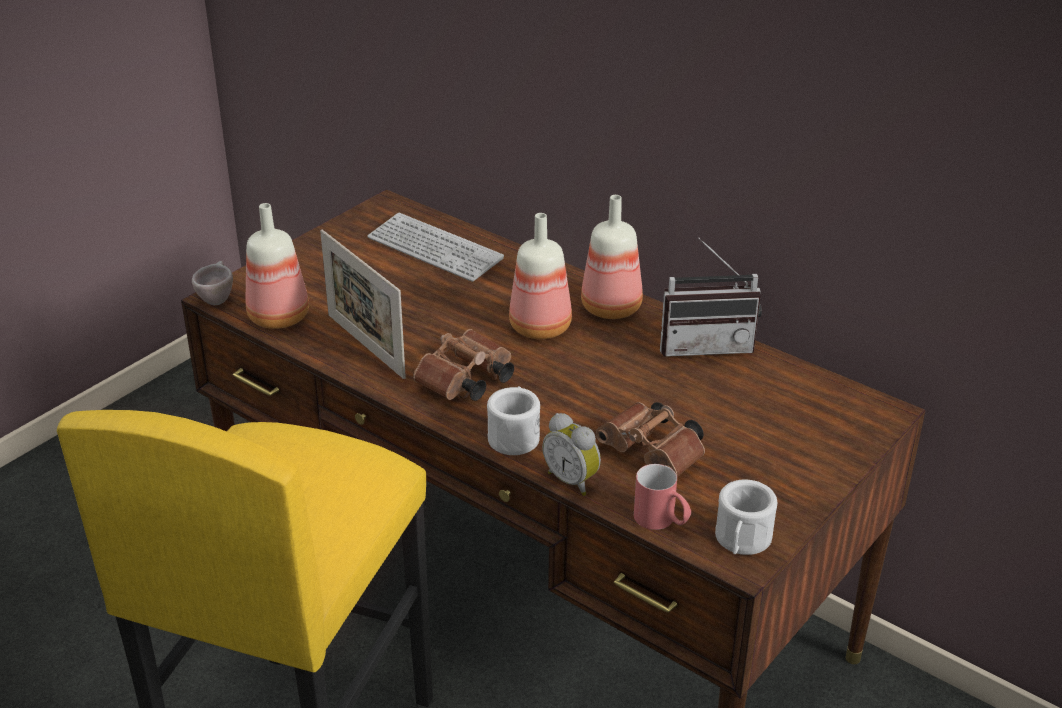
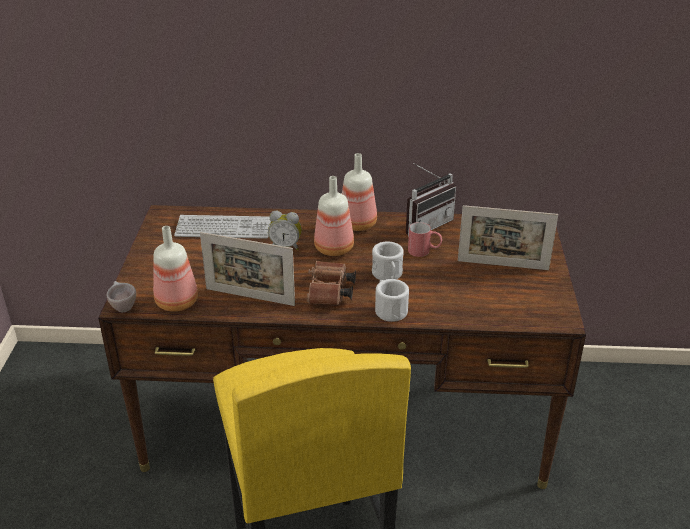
camera: 35 degrees left, 0 degrees up
(573, 480) = (444, 318): alarm clock -> alarm clock (286, 246)
(655, 455) = (467, 289): brown binoculars -> none
(662, 522) = (508, 319): red mug -> red mug (424, 251)
(741, 541) = (551, 311): white mug -> white mug (388, 275)
(750, 446) = (502, 265): none -> picture frame

